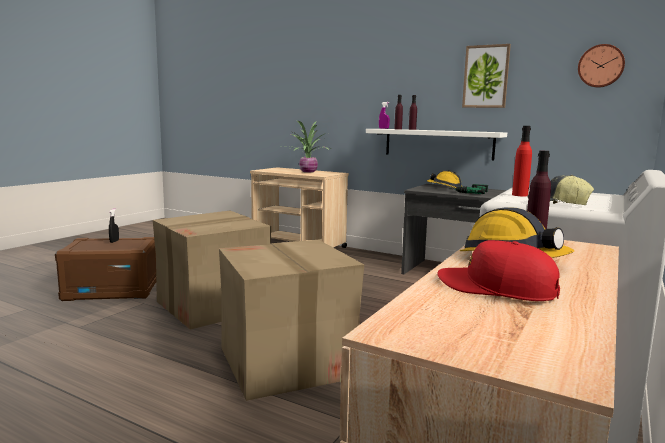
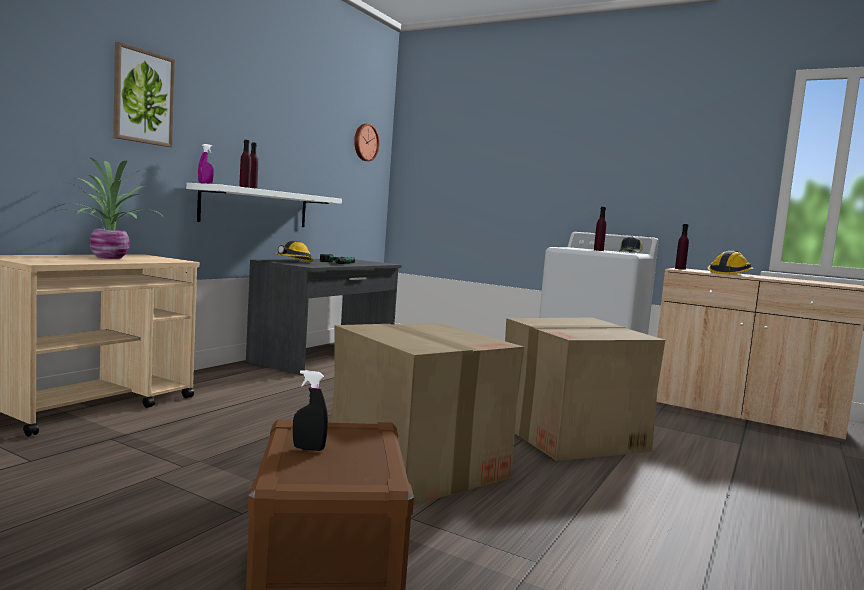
camera: 90 degrees left, 5 degrees down
(486, 76) = (297, 133): picture -> picture (143, 97)
(496, 288) = (782, 278): red cap -> none
(520, 195) = (598, 250): red bottle -> purple bottle

